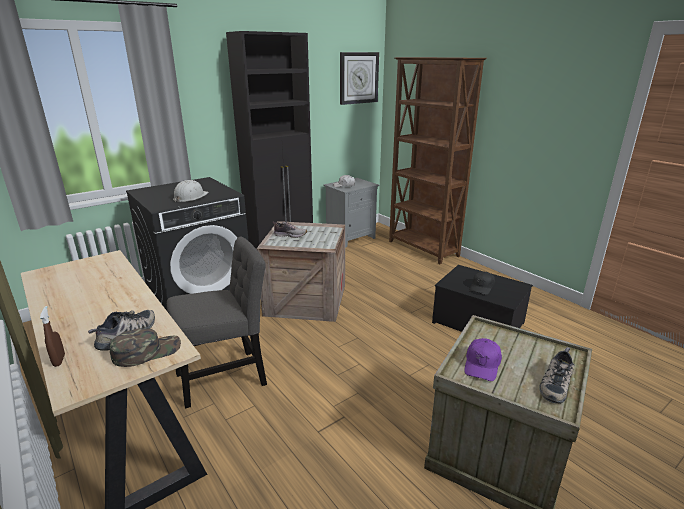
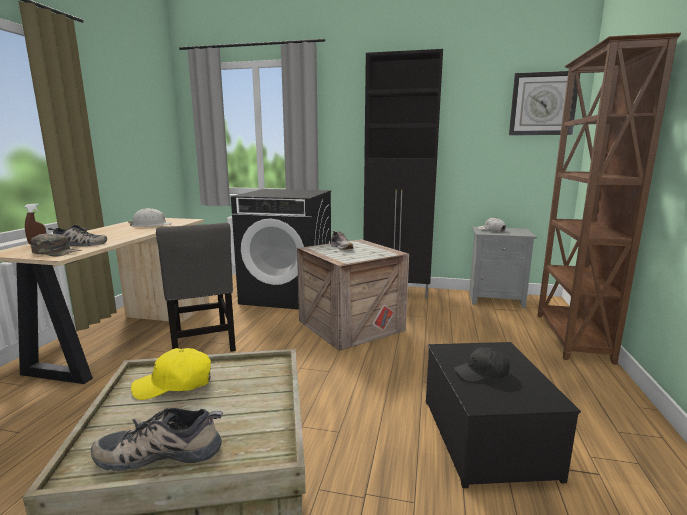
camera: 50 degrees right, 10 degrees down
(190, 197) = (277, 194): white hard hat -> white hard hat (151, 225)
(226, 377) = (203, 342): grey chair -> grey chair turned 45 degrees clockwise
(482, 365) = (174, 384): purple cap -> yellow cap

